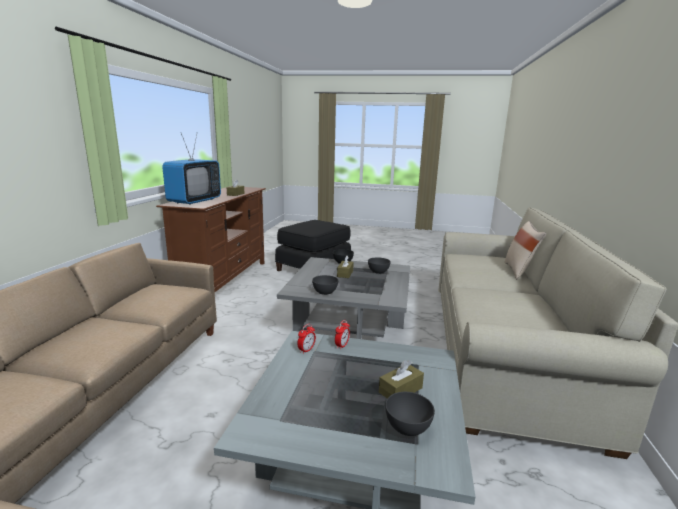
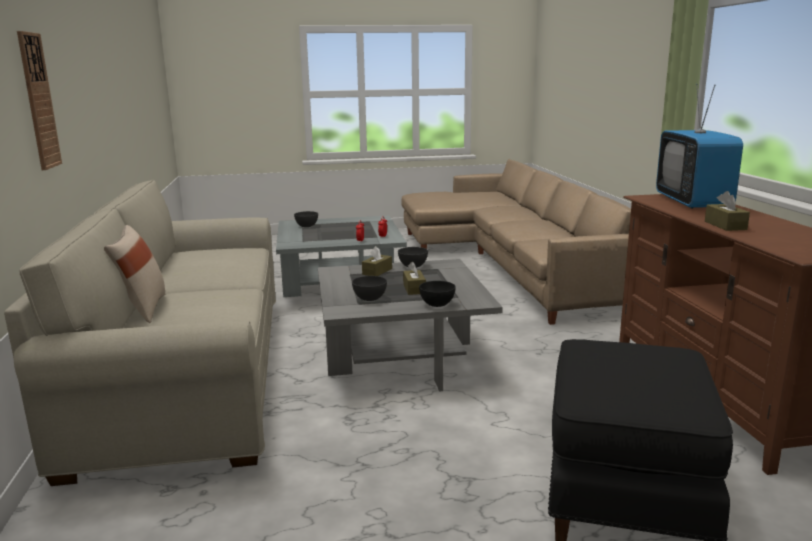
camera: 160 degrees right, 0 degrees up
(400, 390) = (312, 233): brown tissue box -> brown tissue box (377, 271)
(612, 148) = (38, 101): none -> wall clock

